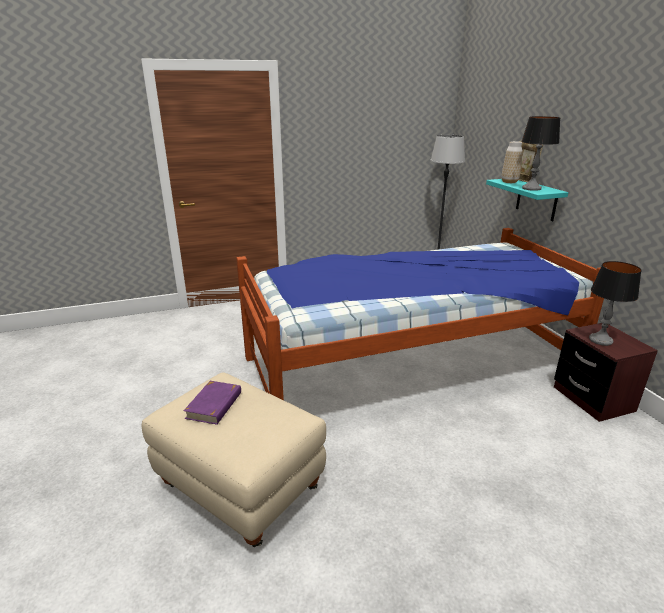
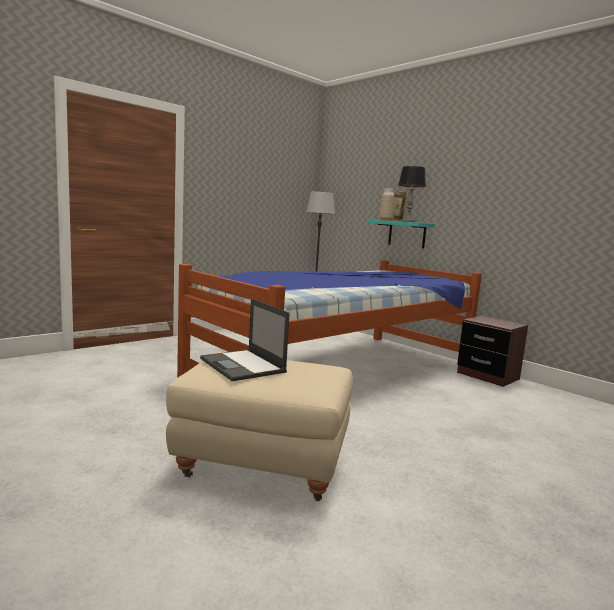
camera: 25 degrees left, 15 degrees down
(214, 405) = (243, 365): purple book -> laptop
(600, 340) = (490, 322): table lamp -> none

